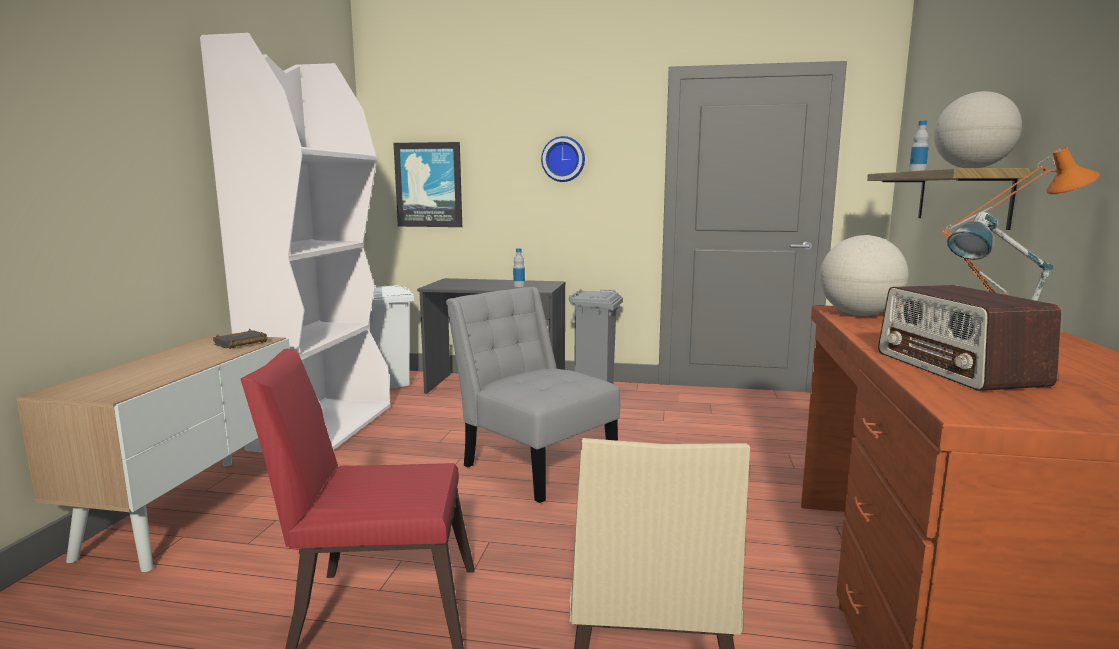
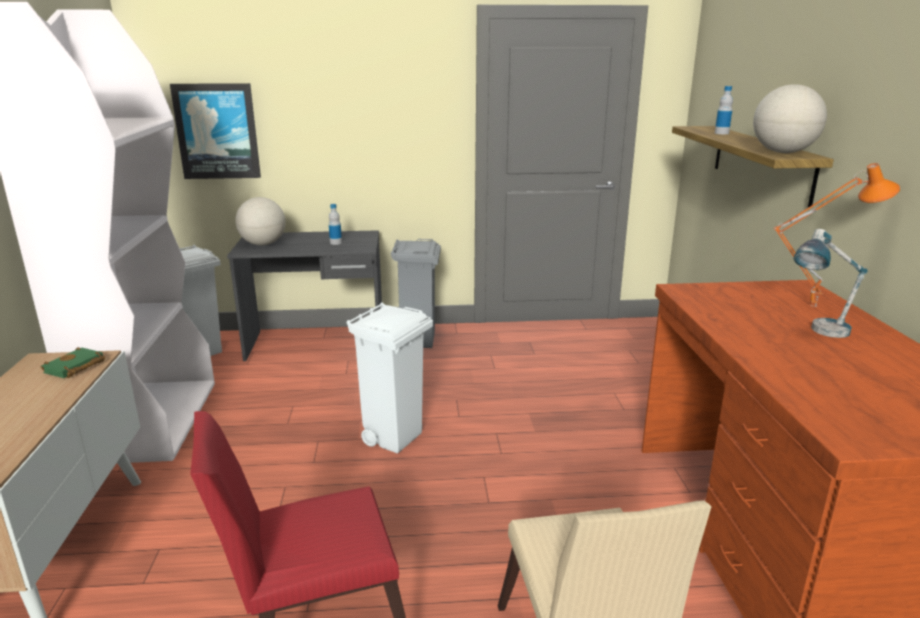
camera: 15 degrees left, 10 degrees up
(240, 344) = (74, 368): black book -> green book
(535, 464) = (394, 437): grey chair -> white trash can
(563, 159) = (369, 102): wall clock -> none
(858, 315) = (702, 298): globe -> globe (263, 244)
(958, 369) = (815, 379): radio -> none

